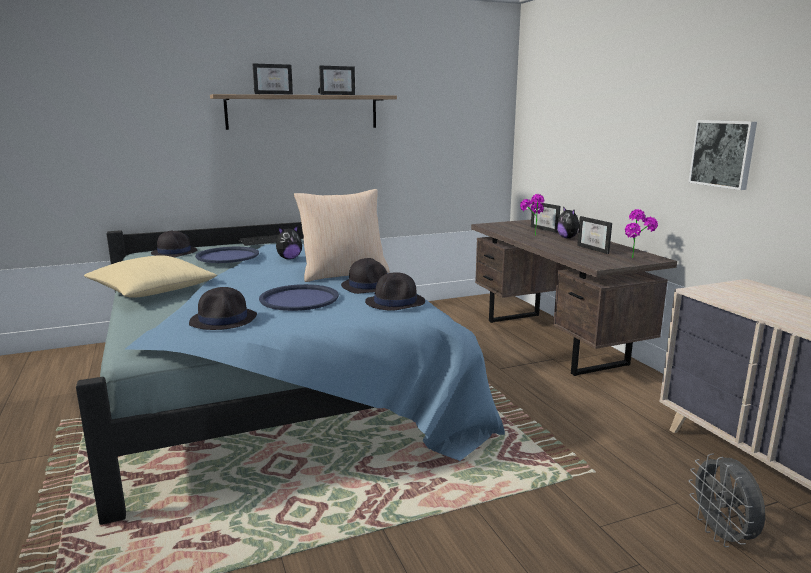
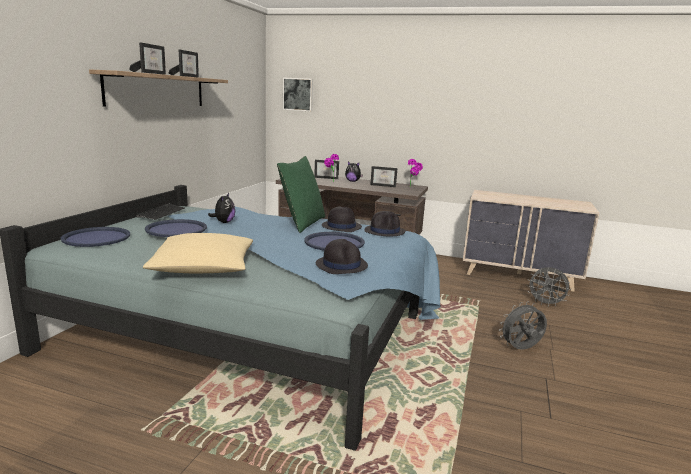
camera: 50 degrees left, 0 degrees up
(174, 252) = (96, 238): black hat -> blue tray
(343, 273) = (302, 223): beige pillow -> green pillow
(491, 562) = (520, 349): none -> grey fan
(723, 153) = (453, 126): picture -> picture (298, 94)

